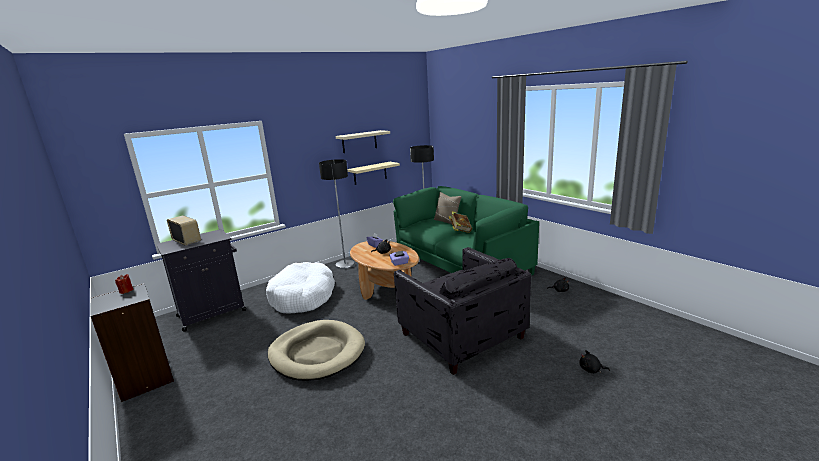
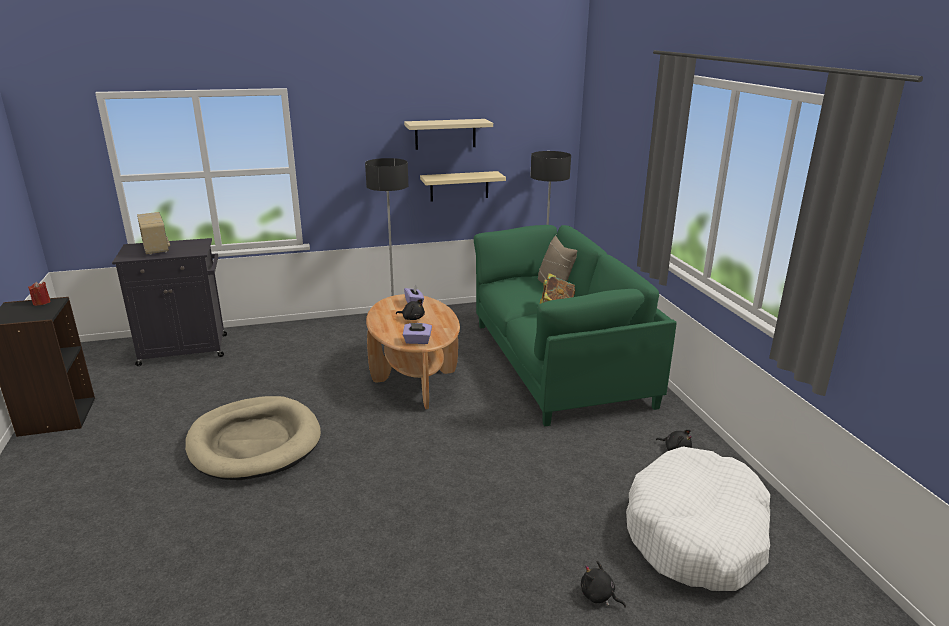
camera: 20 degrees right, 5 degrees up
(303, 297) = (302, 356): white dog bed -> white dog bed (696, 534)
(462, 336) = (456, 477): grey armchair -> none

